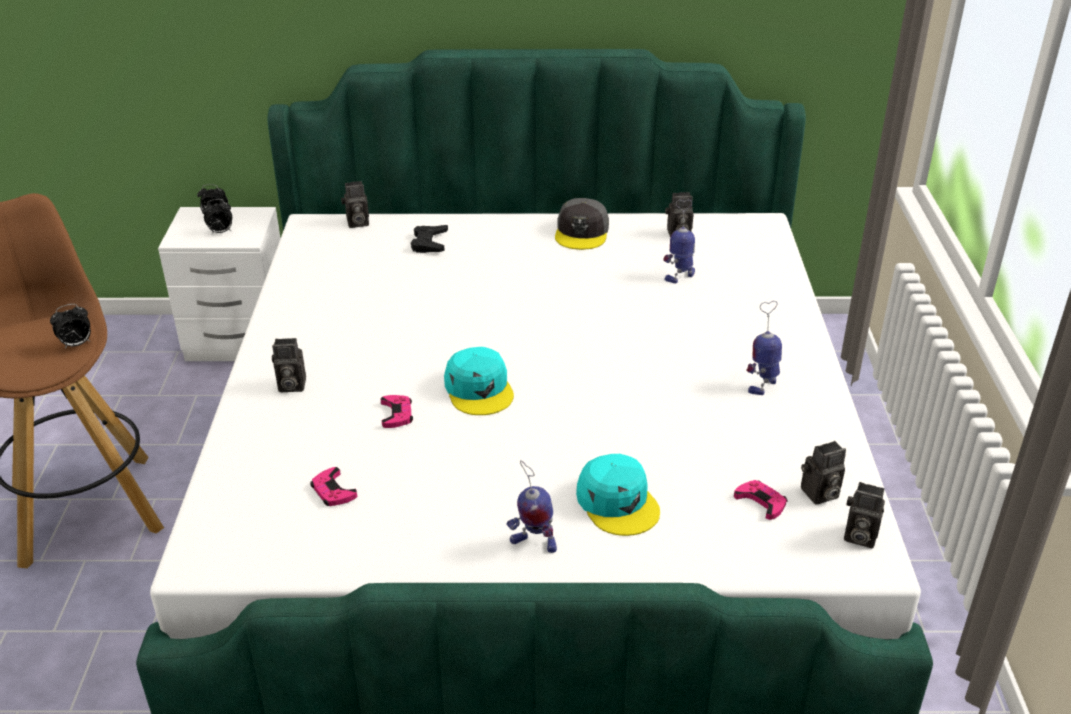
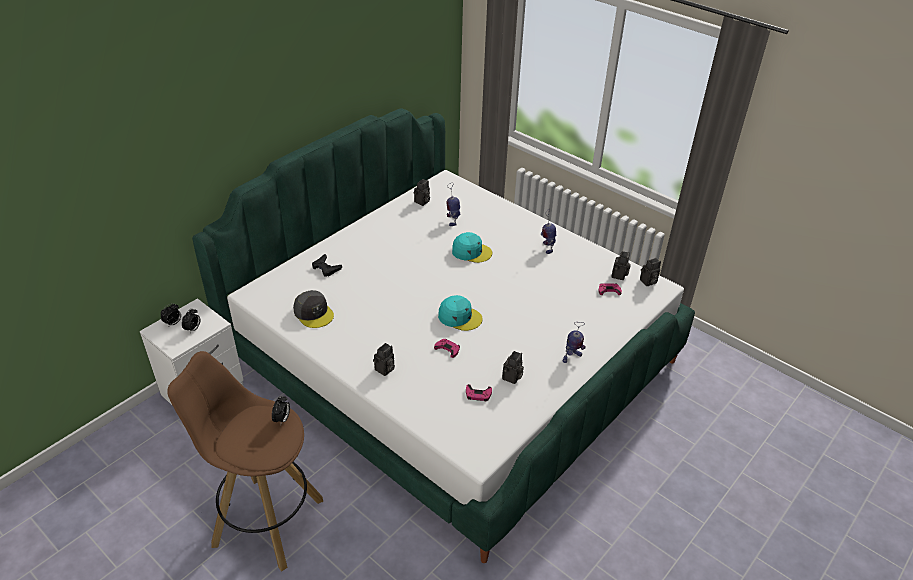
camera: 50 degrees left, 5 degrees up
(356, 223) = (272, 279): camera -> camera (512, 378)
(582, 232) = (383, 223): grey cap -> grey cap (313, 313)
(618, 502) = (572, 323): turquoise cap -> turquoise cap (471, 252)

